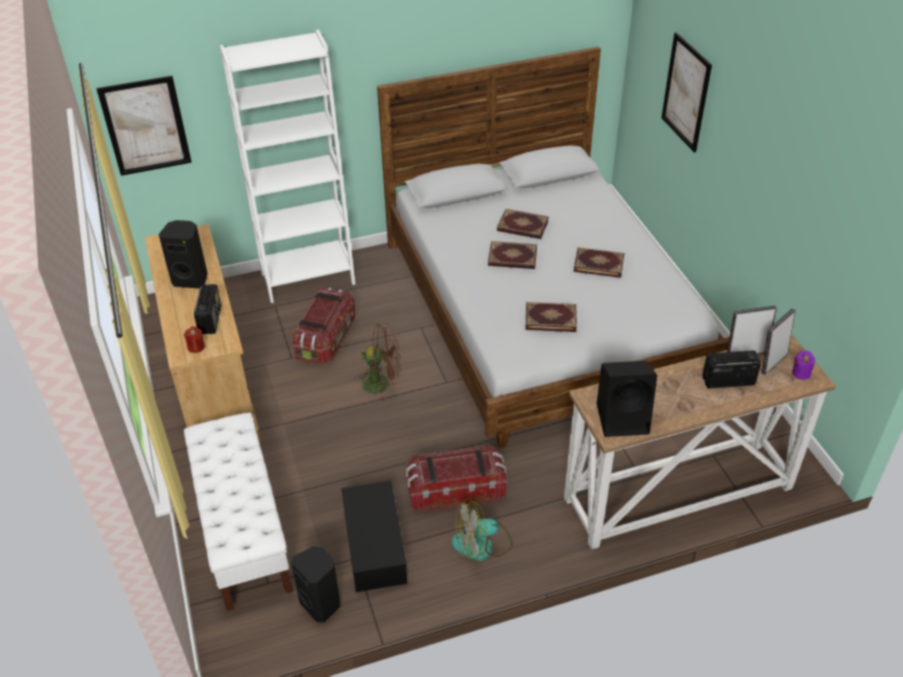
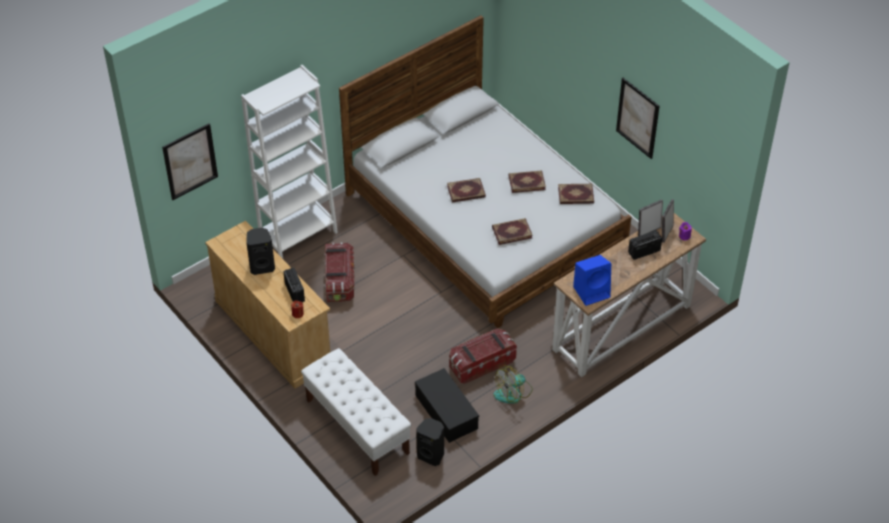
camera: 20 degrees left, 5 degrees up
(382, 383) = (397, 304): brown fan -> none
(522, 226) = (462, 164): book -> book (576, 196)
(624, 418) = (592, 291): black speaker -> blue speaker
(686, 92) = (558, 47): picture -> picture (637, 118)

